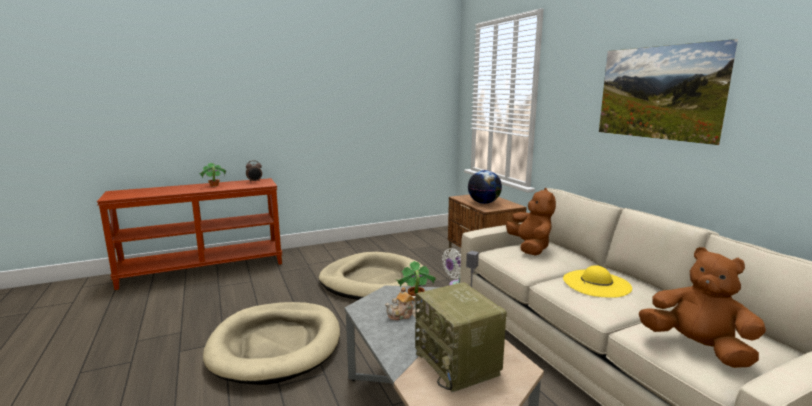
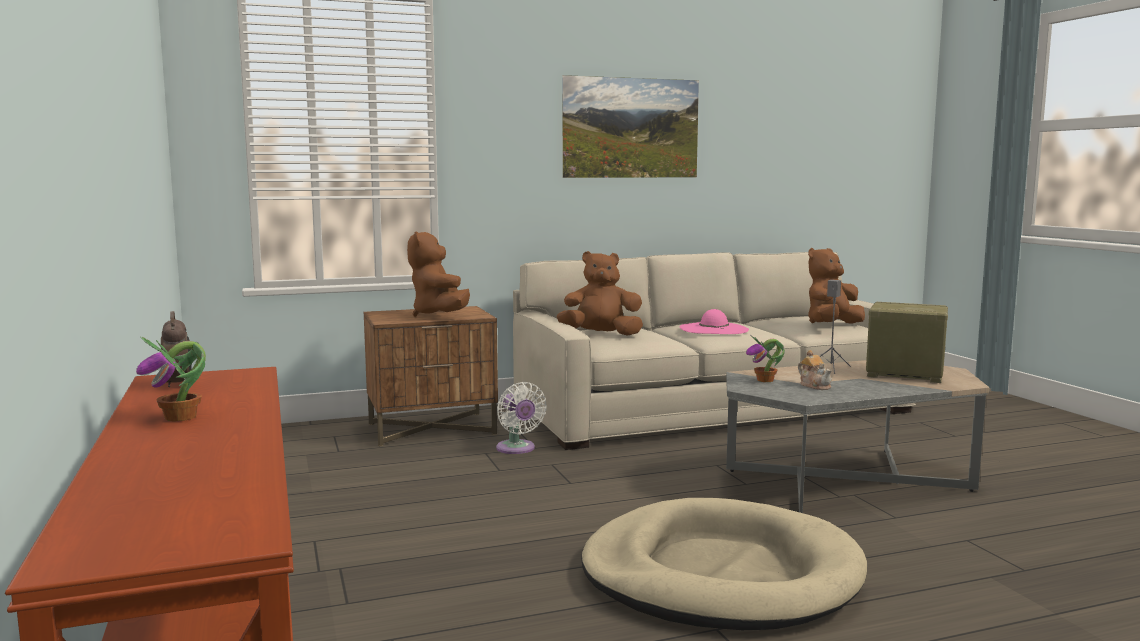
camera: 85 degrees left, 5 degrees down
(372, 281) = (466, 504): beige dog bed -> none
(458, 364) = (902, 374): radio -> radio turned 135 degrees counterclockwise
(484, 203) = (439, 315): globe -> brown plush toy
(596, 283) = (713, 329): yellow hat -> pink hat

